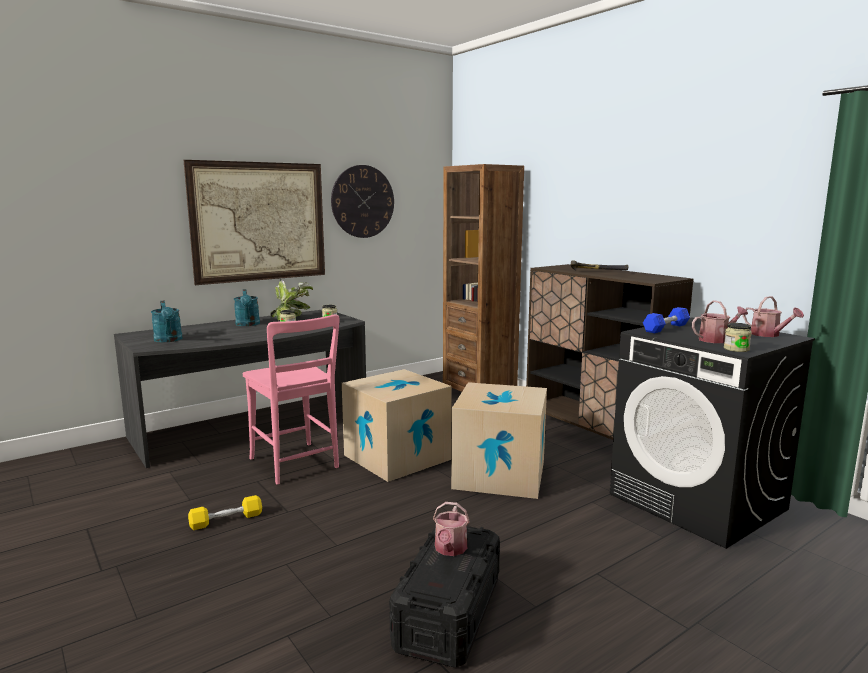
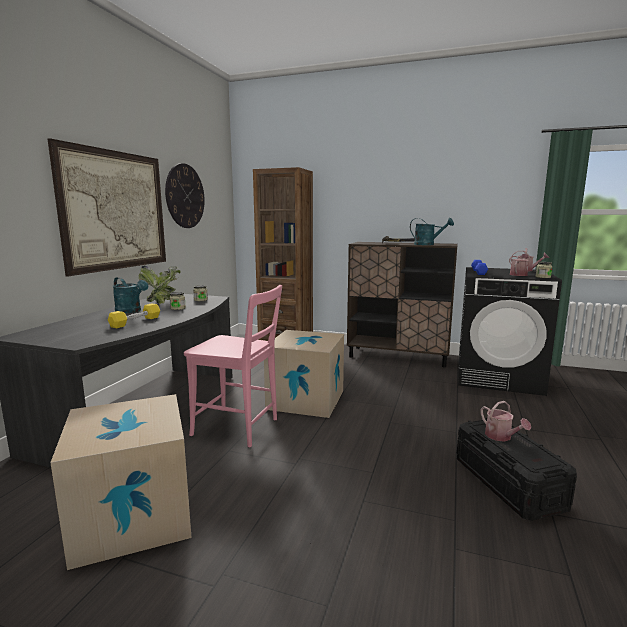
camera: 35 degrees left, 0 degrees up
(169, 340) = (84, 334): turquoise watering can -> turquoise watering can (428, 244)
(226, 520) = (257, 490): yellow dumbbell -> yellow dumbbell (135, 322)
(499, 475) = (387, 392): cardboard box -> cardboard box (133, 516)

